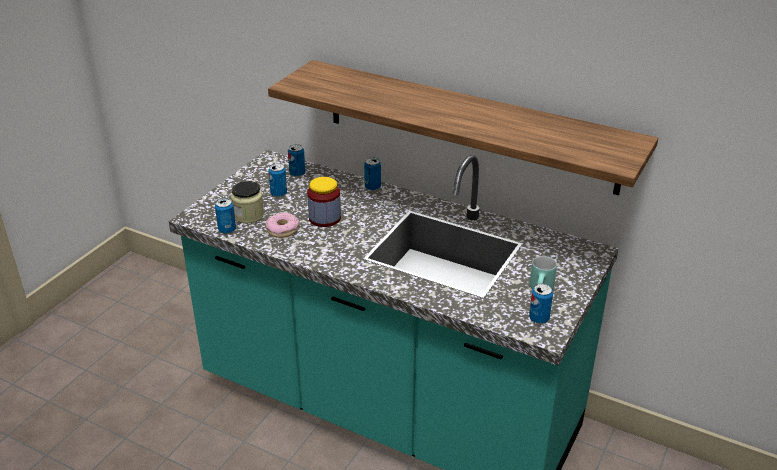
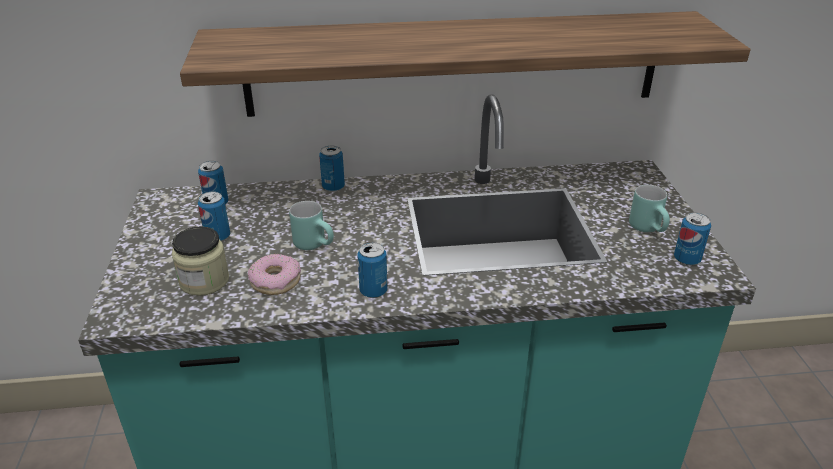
camera: 35 degrees left, 0 degrees up
(227, 230) = (192, 314): can -> can (373, 291)
(325, 218) = (316, 244): jar -> turquoise mug

